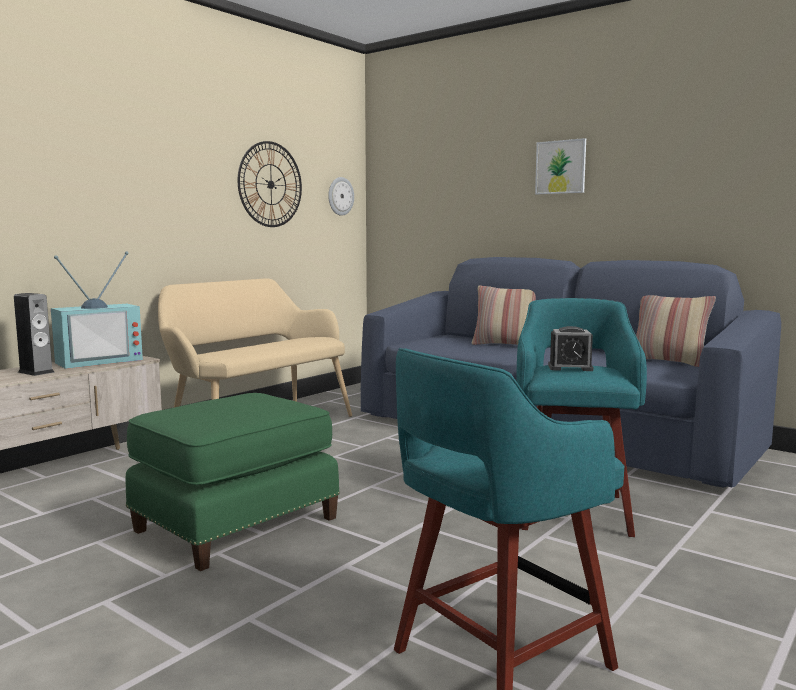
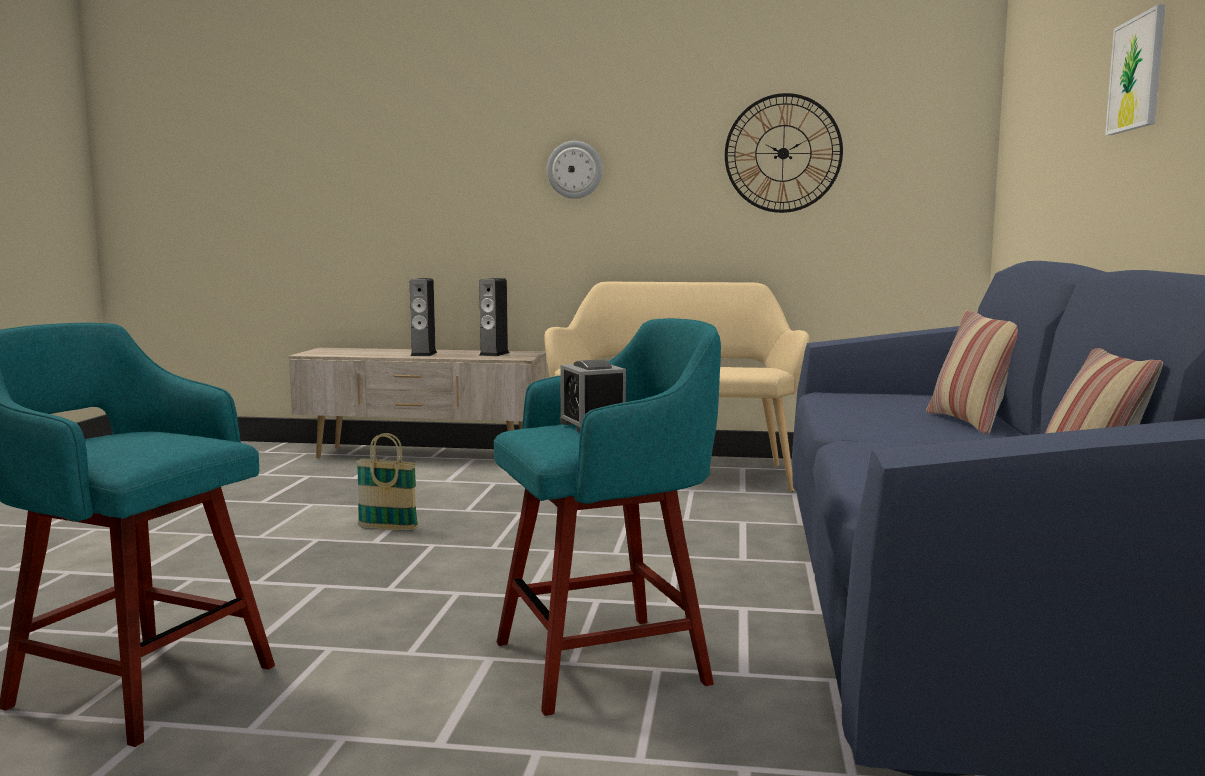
camera: 60 degrees right, 0 degrees up
(99, 360) = (494, 354): television -> speaker
(235, 523) = (388, 528): green ottoman -> basket
(340, 196) = (930, 162): wall clock -> wall clock (574, 169)

